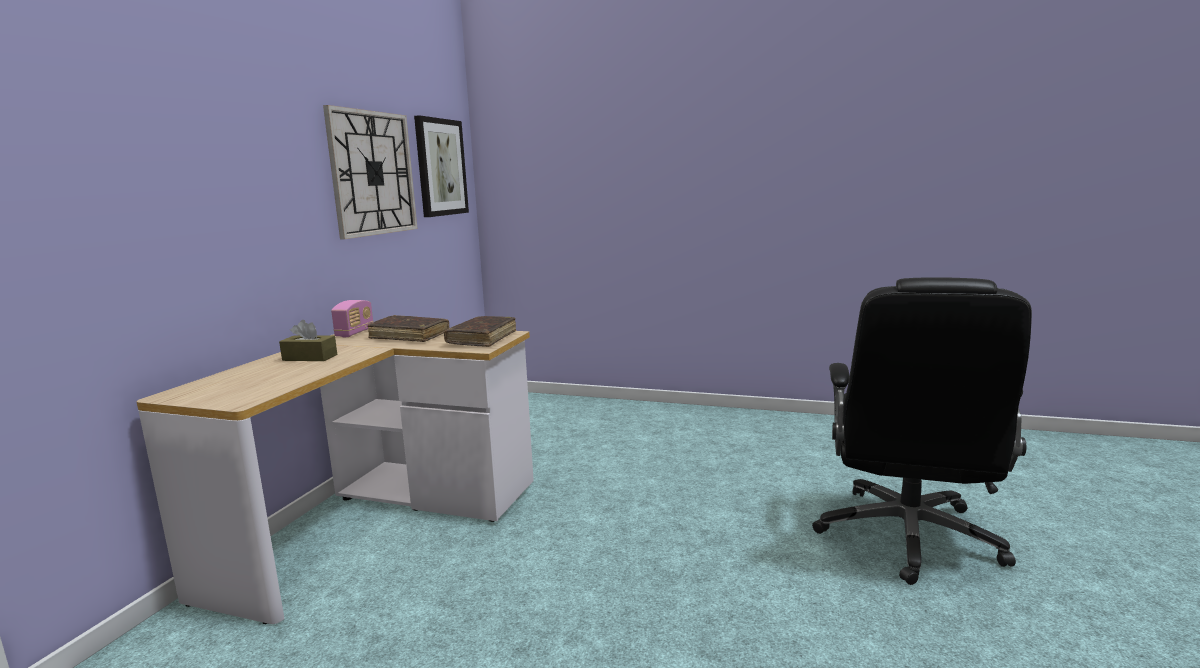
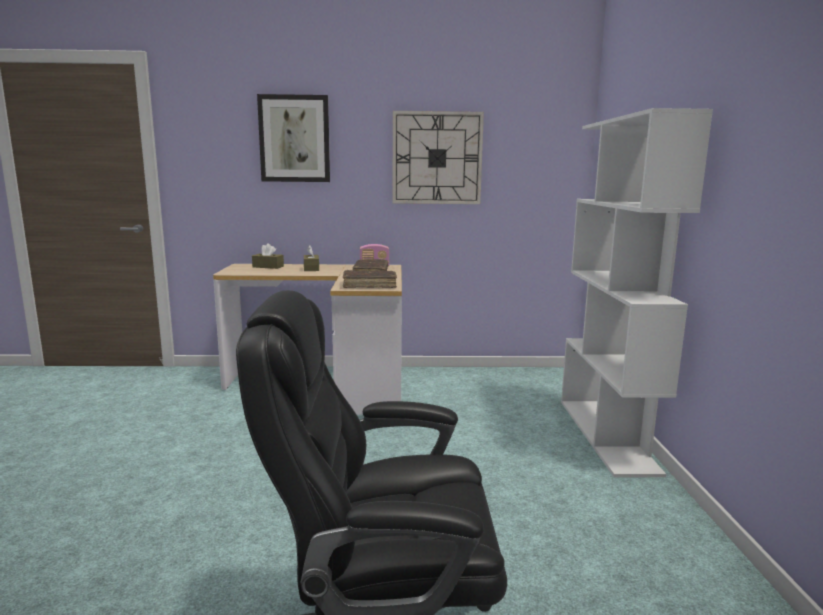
camera: 70 degrees right, 0 degrees up
(235, 378) = (268, 267): none -> brown tissue box
(440, 167) = (532, 154): picture -> picture (294, 139)
(638, 409) = (607, 435): none -> white bookcase

